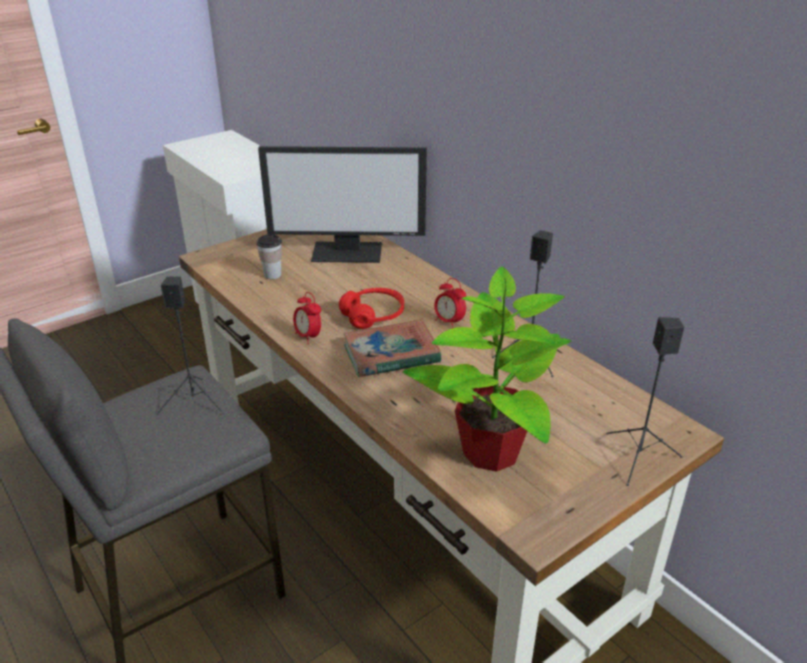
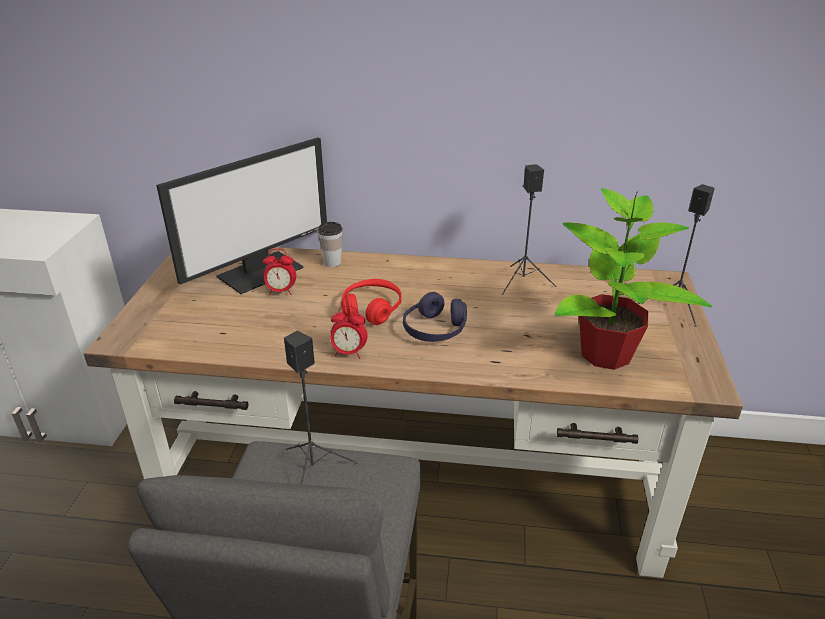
camera: 45 degrees left, 0 degrees up
(272, 275) = (223, 321): cup -> cup (332, 262)
(391, 354) = (435, 329): book -> purple headphones
(449, 322) = (433, 285): alarm clock -> alarm clock (281, 292)

